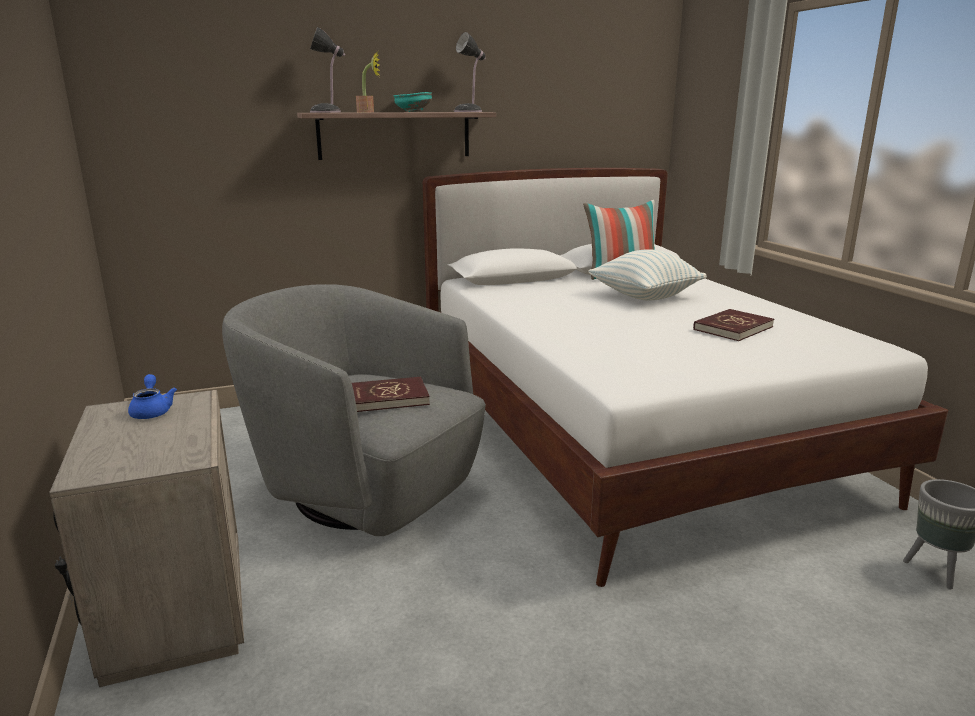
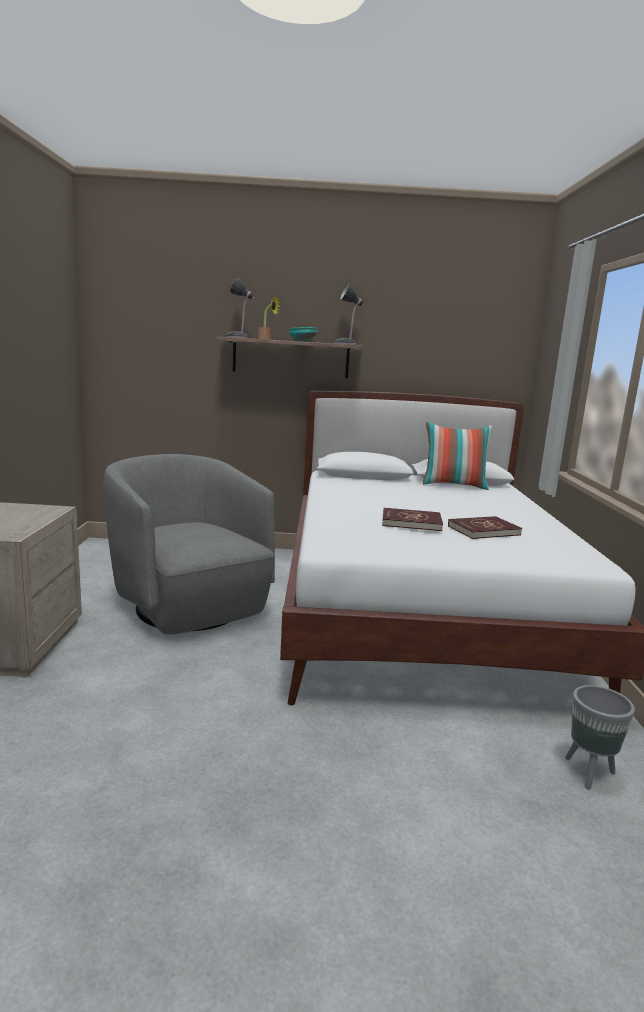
camera: 20 degrees right, 5 degrees down
(152, 411) = (26, 510): blue teapot -> none
(389, 398) = (198, 537): red book -> red book (411, 522)
(644, 297) = (448, 501): pillow -> none

